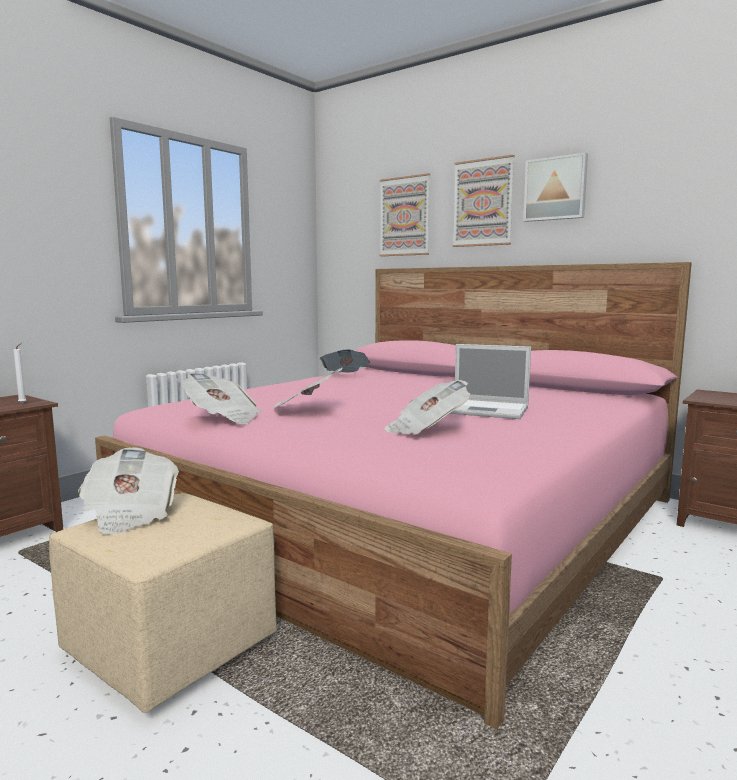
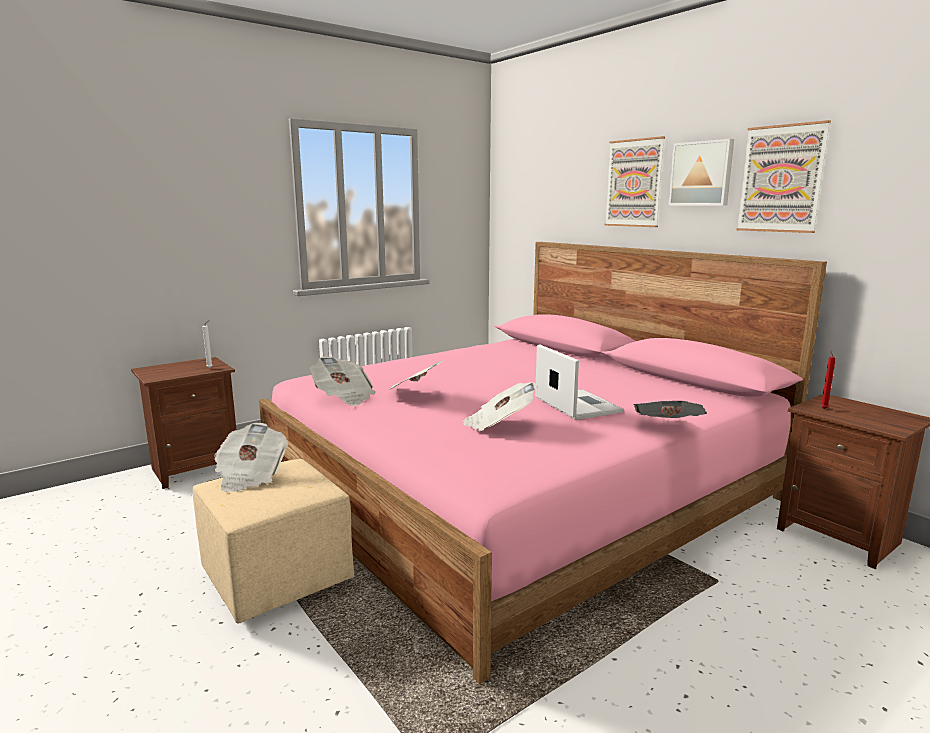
camera: 15 degrees right, 5 degrees up
(345, 376) = (488, 349): newspaper -> newspaper (667, 428)
(405, 216) = (564, 191): picture -> picture (781, 179)
(487, 410) = (576, 405): laptop -> laptop turned 150 degrees counterclockwise
(712, 398) = (823, 408): none -> red candle

